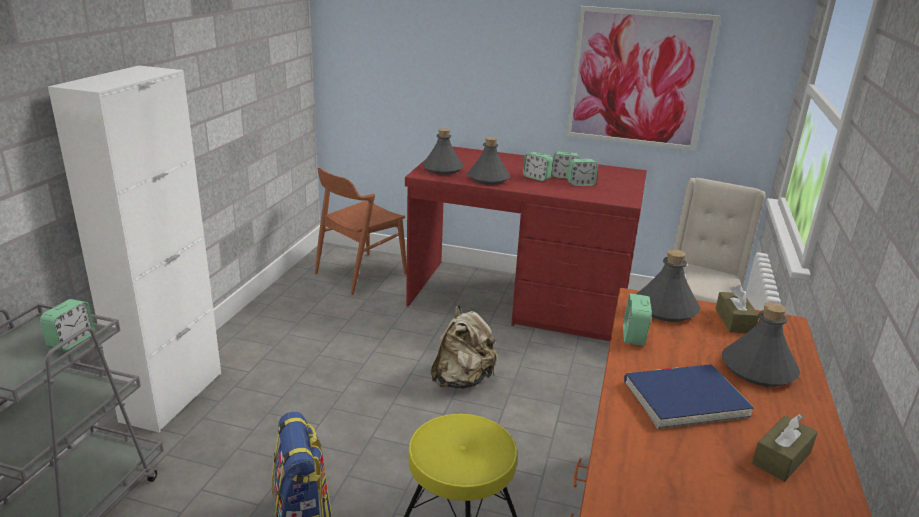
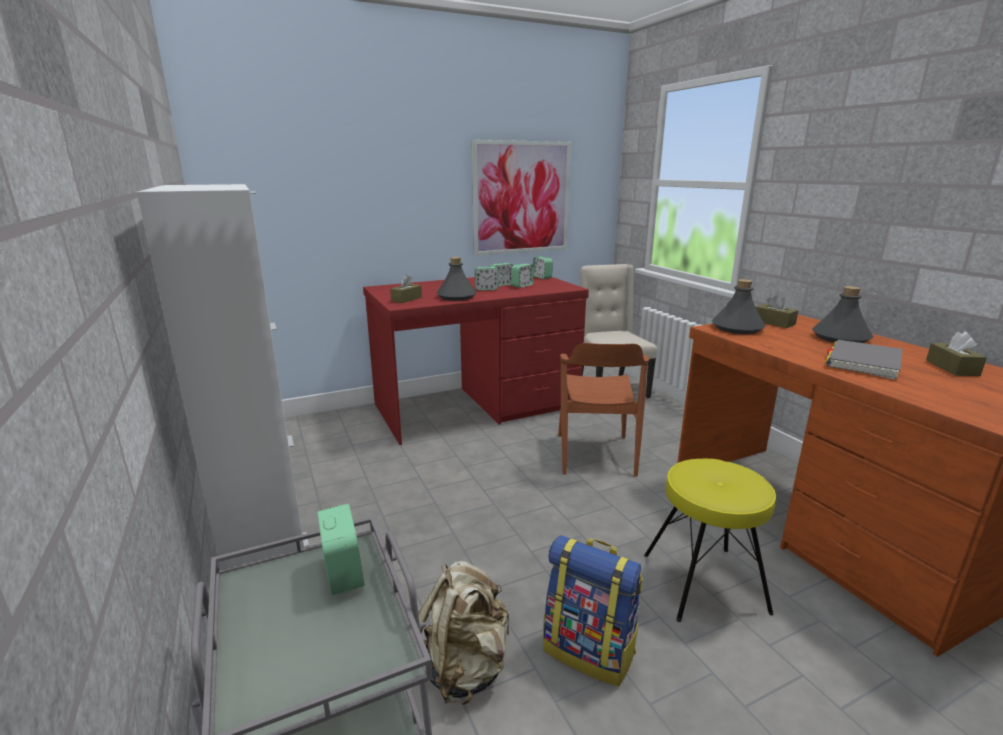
camera: 40 degrees left, 5 degrees down
(360, 273) = (317, 437): brown chair -> brown chair (595, 454)
(442, 169) = (406, 299): grey bottle -> brown tissue box
(462, 380) = (527, 475): beige backpack -> beige backpack (466, 667)
(633, 336) = (764, 345): alarm clock -> alarm clock (542, 277)
(684, 400) = (863, 362): blue book -> grey book

